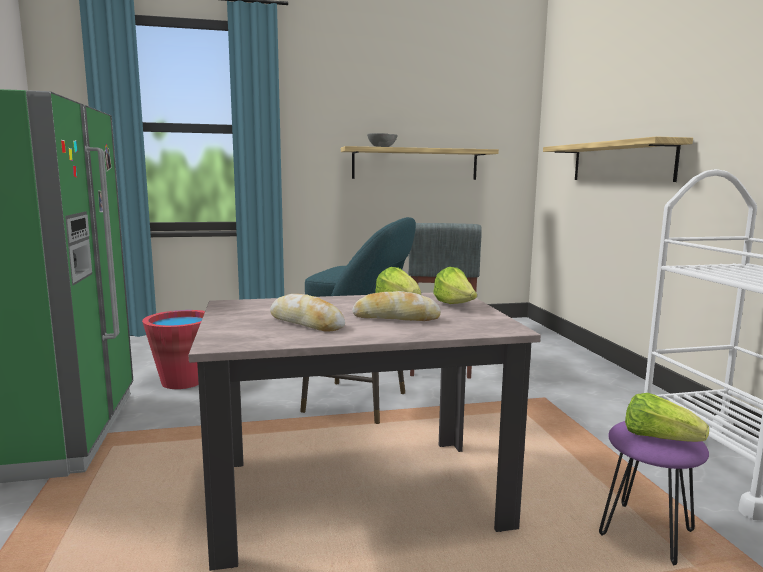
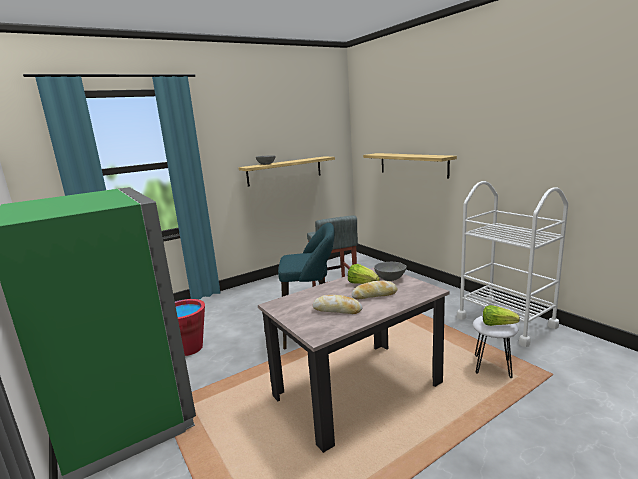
camera: 20 degrees left, 5 degrees up
(455, 306) = (390, 278): lettuce -> grey bowl
(645, 535) = (492, 368): purple stool -> white stool

